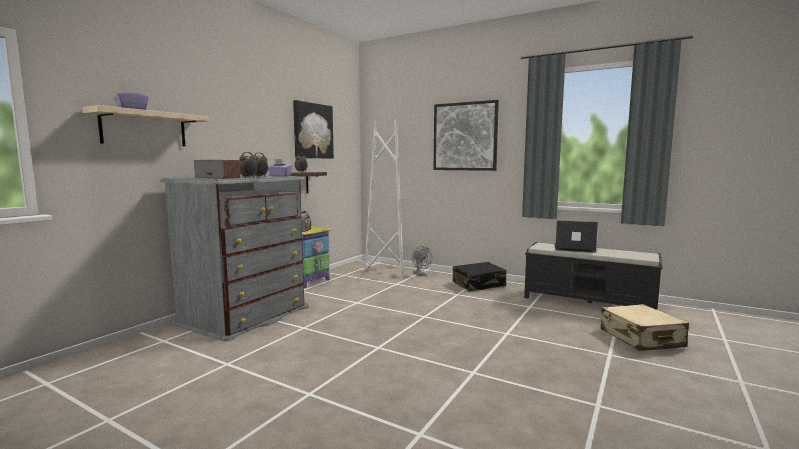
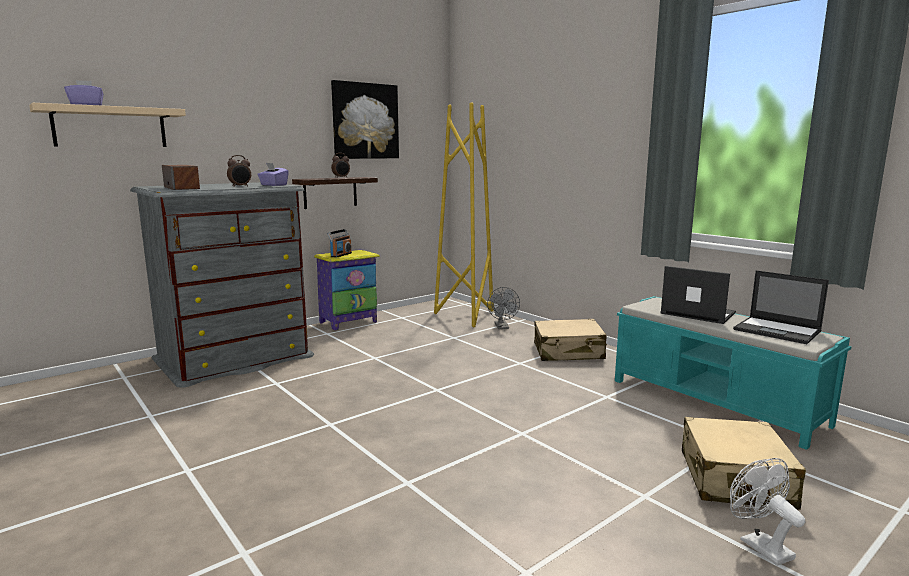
camera: 20 degrees right, 5 degrees up
(248, 177) = (217, 188): alarm clock -> none
(390, 270) = (467, 317): white clothes rack -> yellow clothes rack
(465, 136) = (573, 125): picture -> none
(479, 284) = (568, 352): black suitcase -> beige suitcase
(589, 302) = (716, 402): black bench -> turquoise bench
(626, 253) = (778, 331): none -> laptop
(686, 367) = (759, 545): none -> white fan

